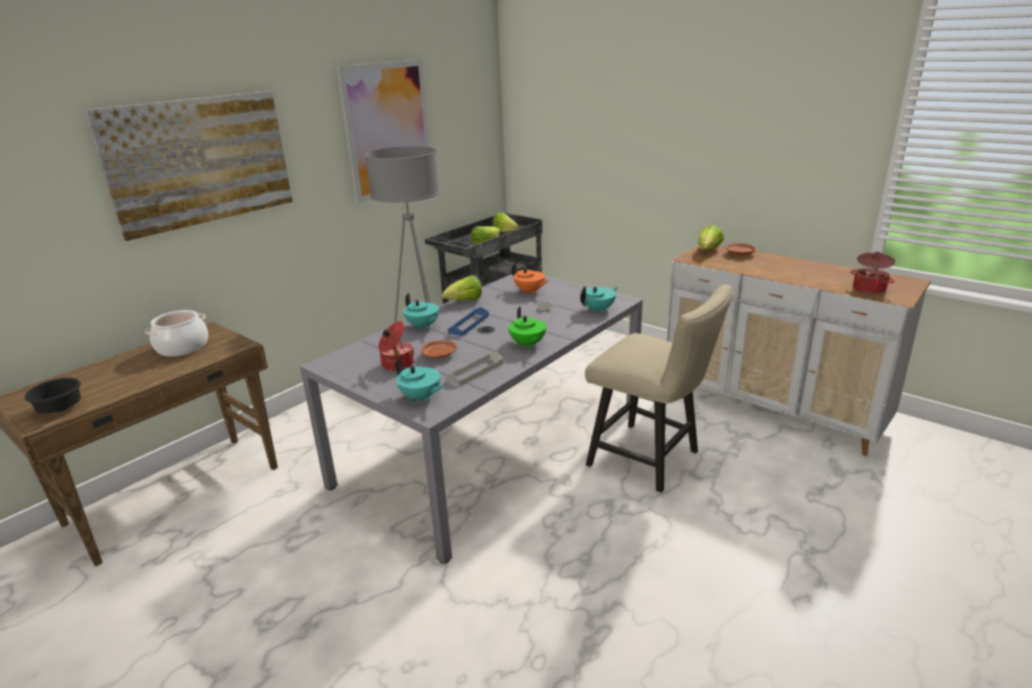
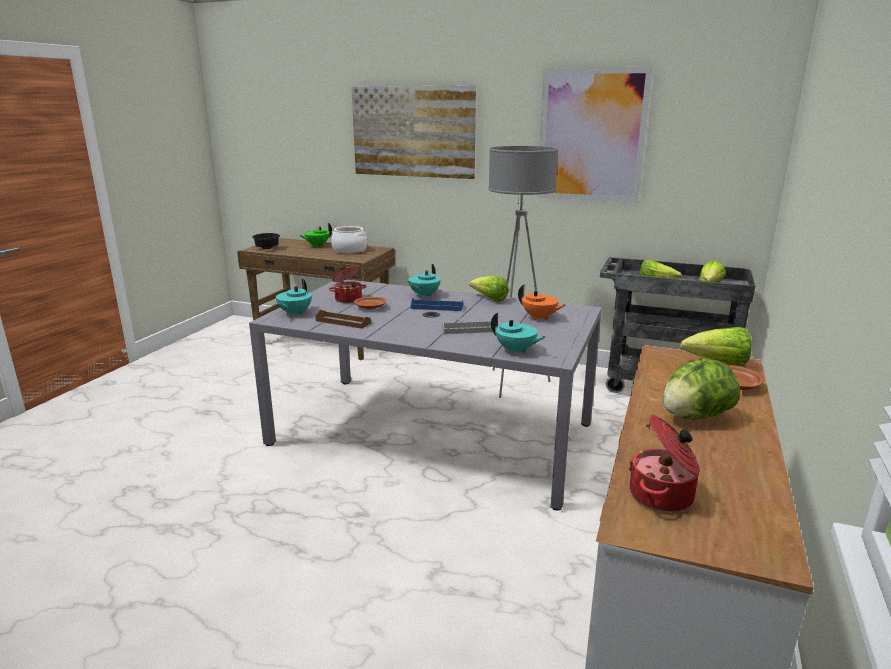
camera: 70 degrees right, 5 degrees down
(475, 371) = (343, 322): grey tray -> brown tray
(527, 344) = (405, 332): green teapot -> green teapot (317, 245)
(529, 291) = (539, 318): orange teapot -> orange teapot turned 75 degrees counterclockwise
(651, 460) = (450, 534): beige chair -> none
(782, 268) = (694, 416): none -> lettuce

